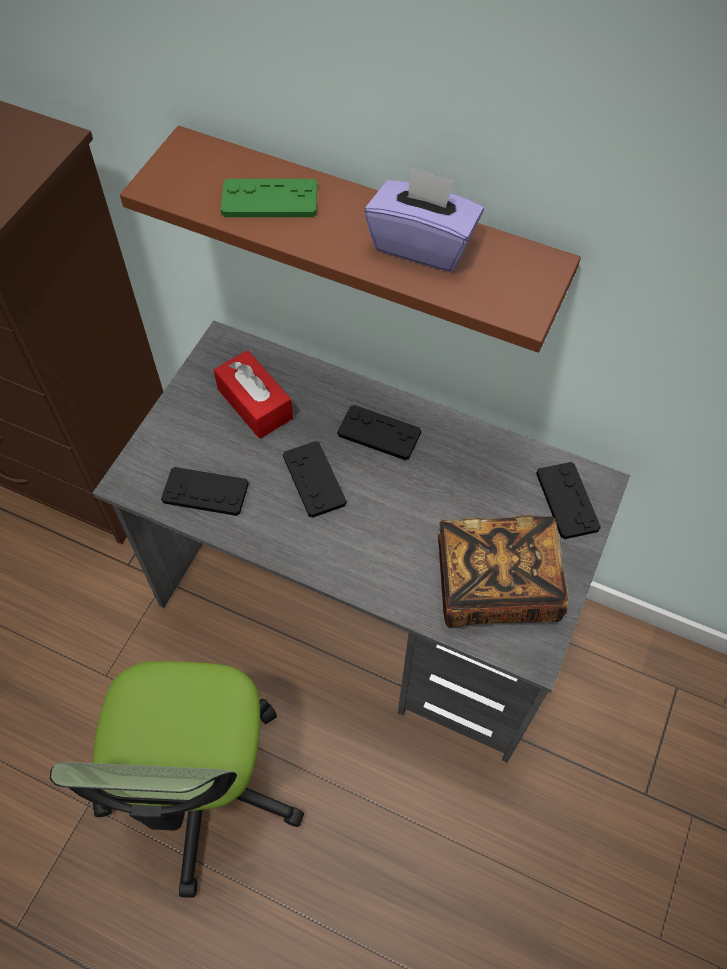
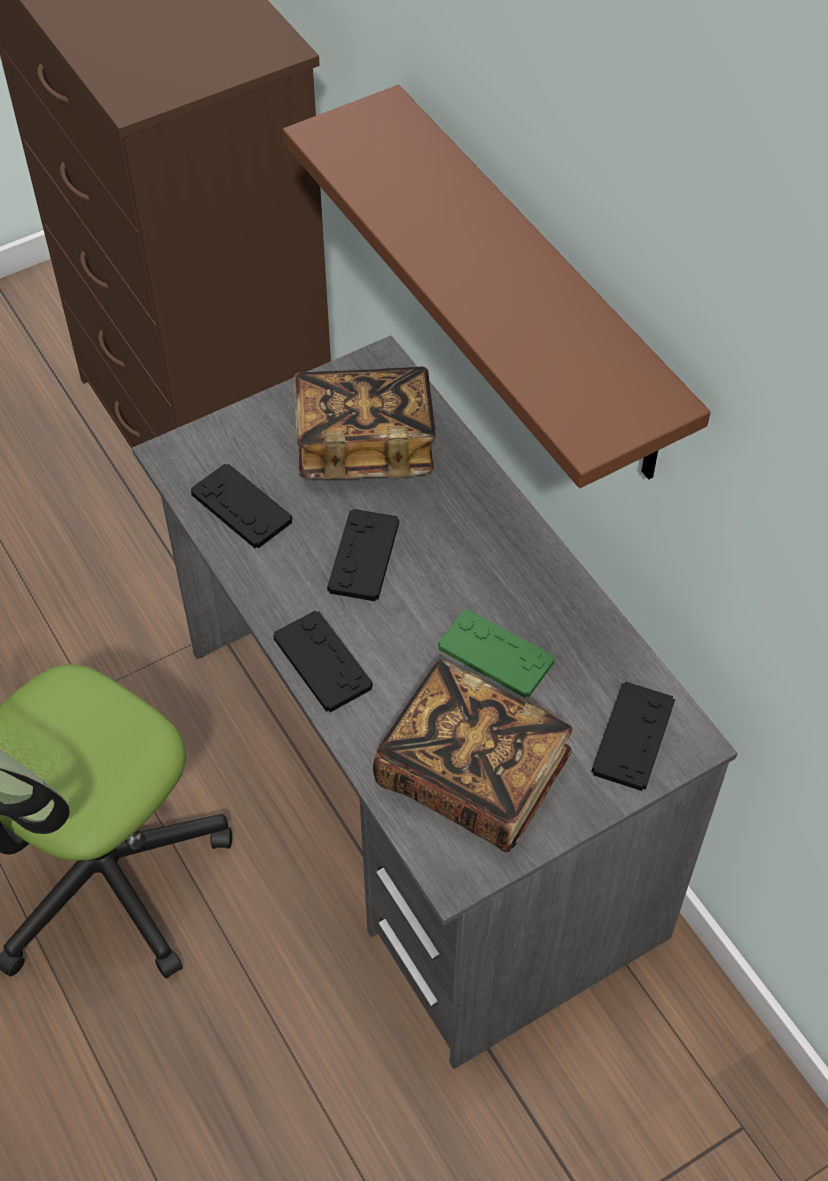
camera: 35 degrees right, 5 degrees down
(255, 404) = (364, 444): red tissue box -> book
(269, 200) = (423, 199): green game controller -> green game controller (495, 654)
(379, 433) = (474, 546): black game controller -> black game controller (322, 662)
(422, 244) = (543, 316): purple tissue box -> none

